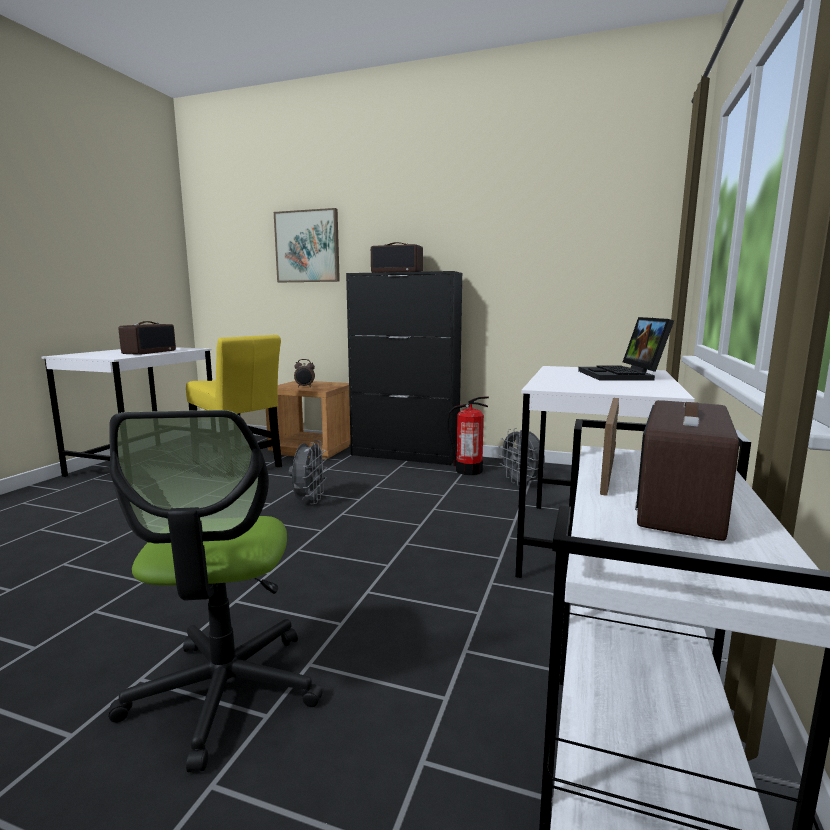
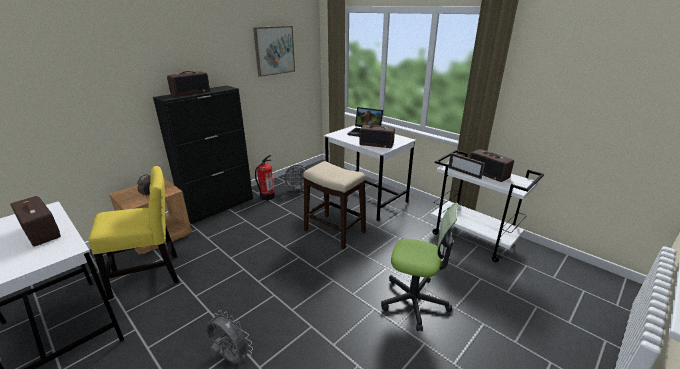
camera: 65 degrees left, 15 degrees up
(307, 246) = (87, 79): picture -> picture (274, 50)
(309, 501) = (255, 254): grey fan -> grey fan (230, 357)
(425, 540) = (334, 231): none -> stool
(572, 383) = (377, 144): none -> radio

